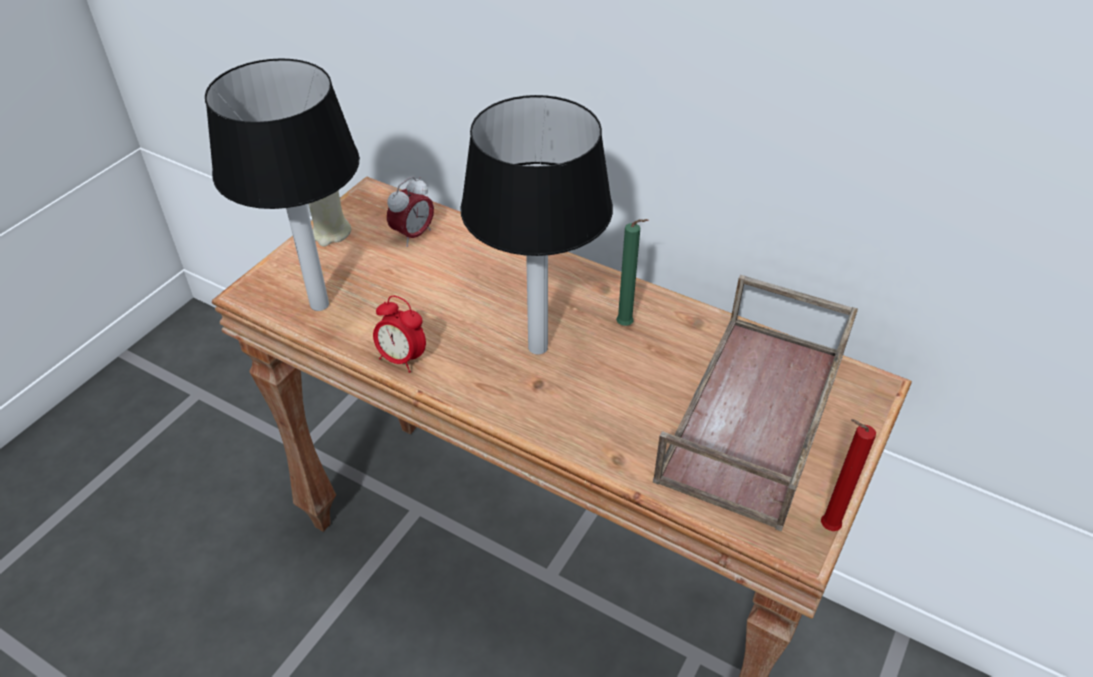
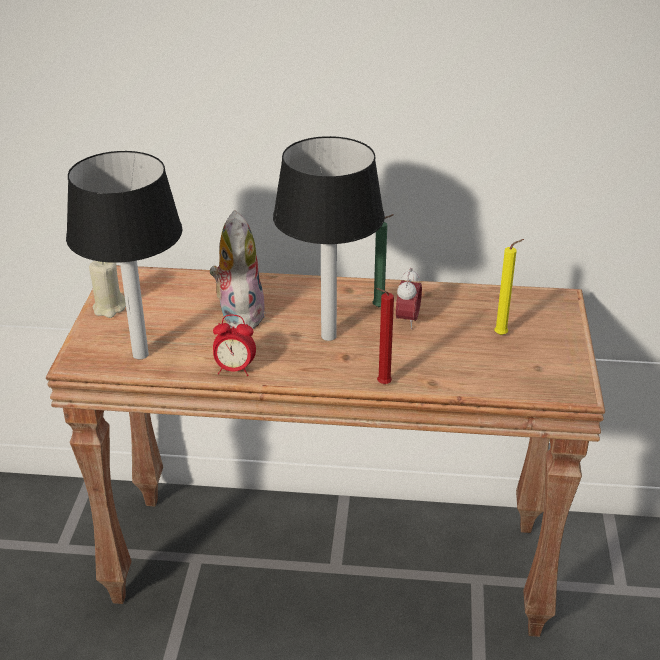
camera: 25 degrees left, 10 degrees down
(413, 235) = (178, 293): alarm clock -> alarm clock (407, 320)
(458, 283) = (239, 314): none -> plush toy
(755, 418) = (503, 335): brown tray -> yellow candle
(825, 527) = (584, 378): red candle -> red candle (381, 385)

